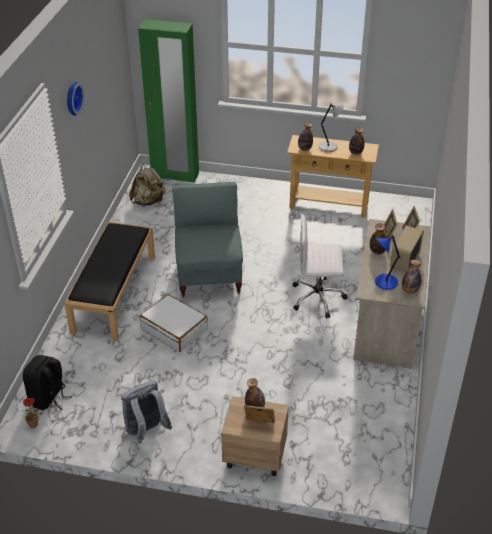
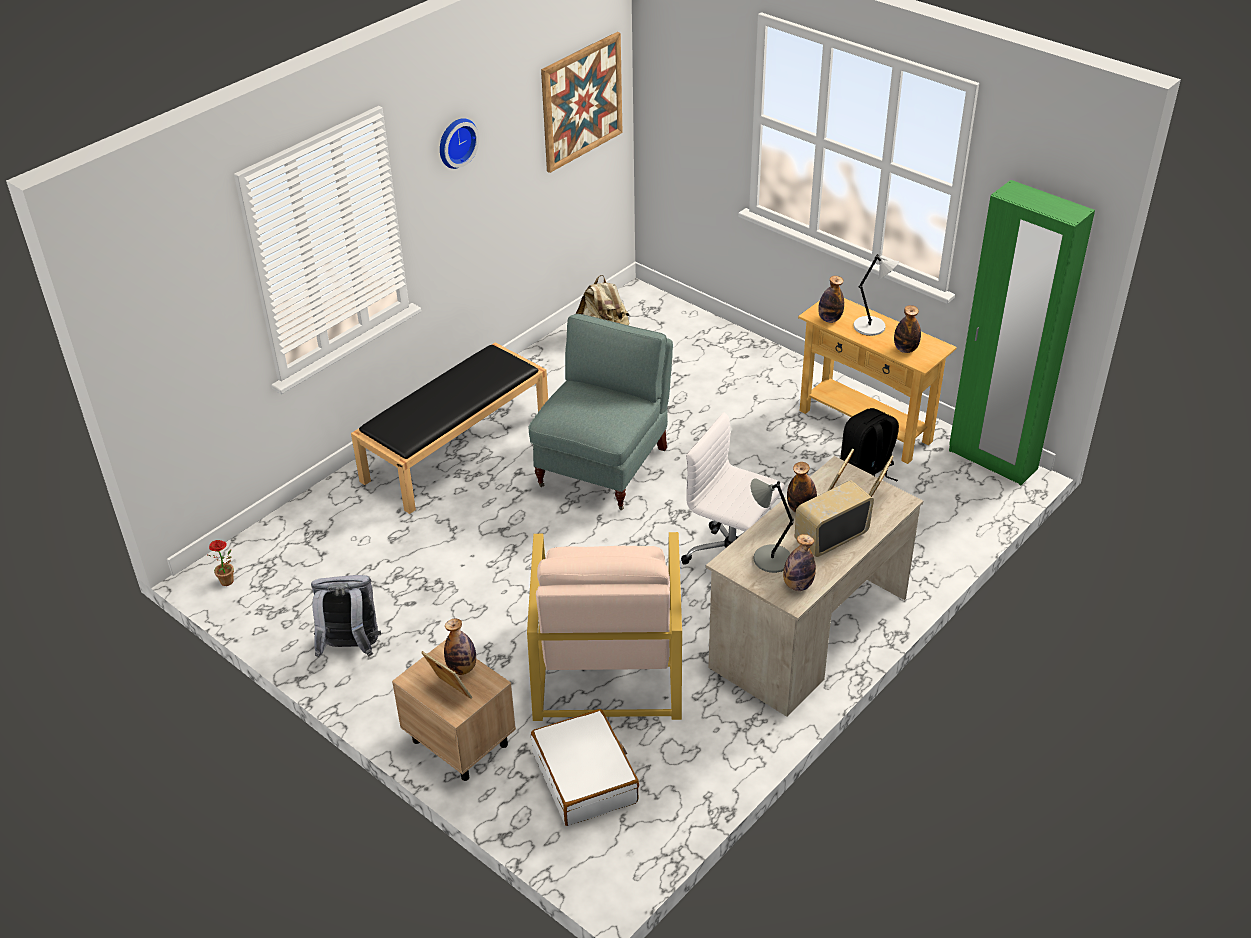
camera: 30 degrees right, 0 degrees up
(48, 398) = (270, 555): black backpack -> black backpack (866, 472)
(113, 58) = (582, 101): none -> picture
(174, 329) = (495, 526): white suitcase -> white suitcase (585, 777)
(175, 175) = (670, 308): green wardrobe -> green wardrobe (992, 460)
(298, 378) = (607, 661): none -> beige armchair
(385, 282) = (769, 559): blue table lamp -> grey table lamp

